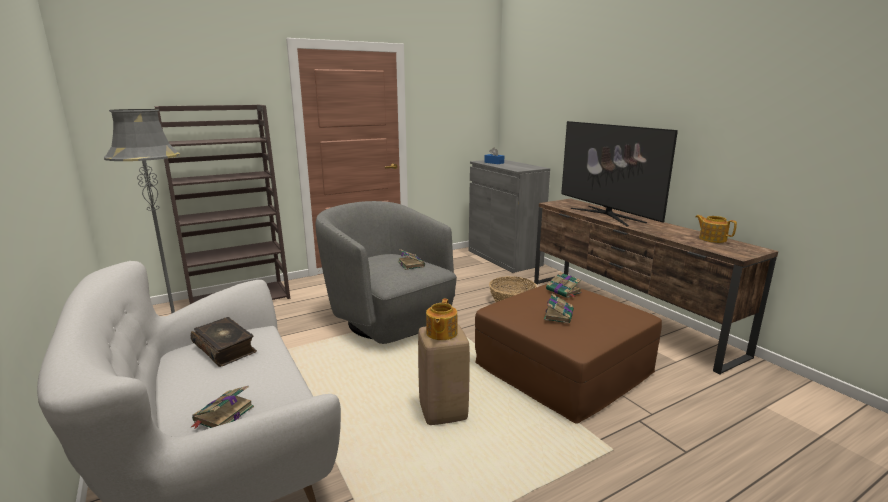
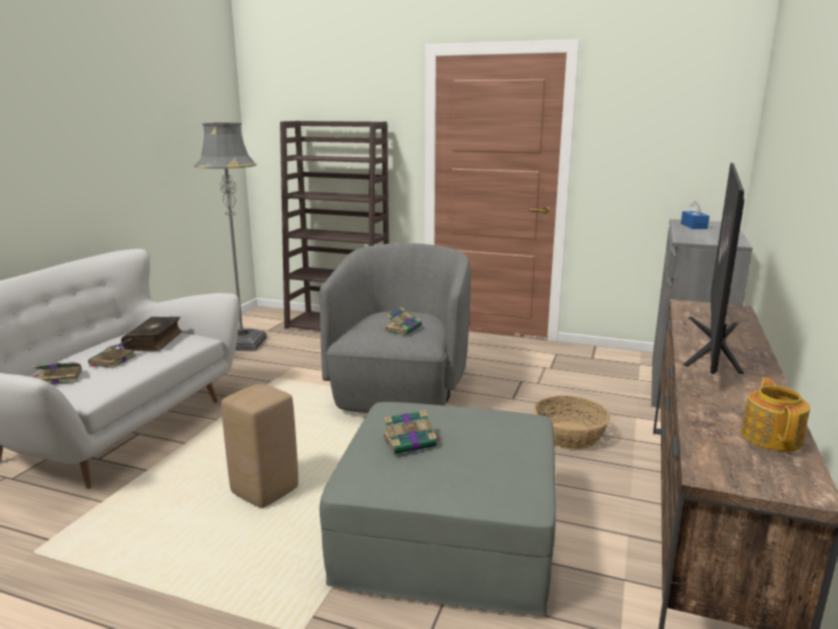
camera: 50 degrees right, 0 degrees up
(441, 333) = (252, 394): teapot -> none
(563, 368) = (449, 533): brown ottoman -> grey ottoman
(564, 291) = (496, 425): book -> book (112, 361)

